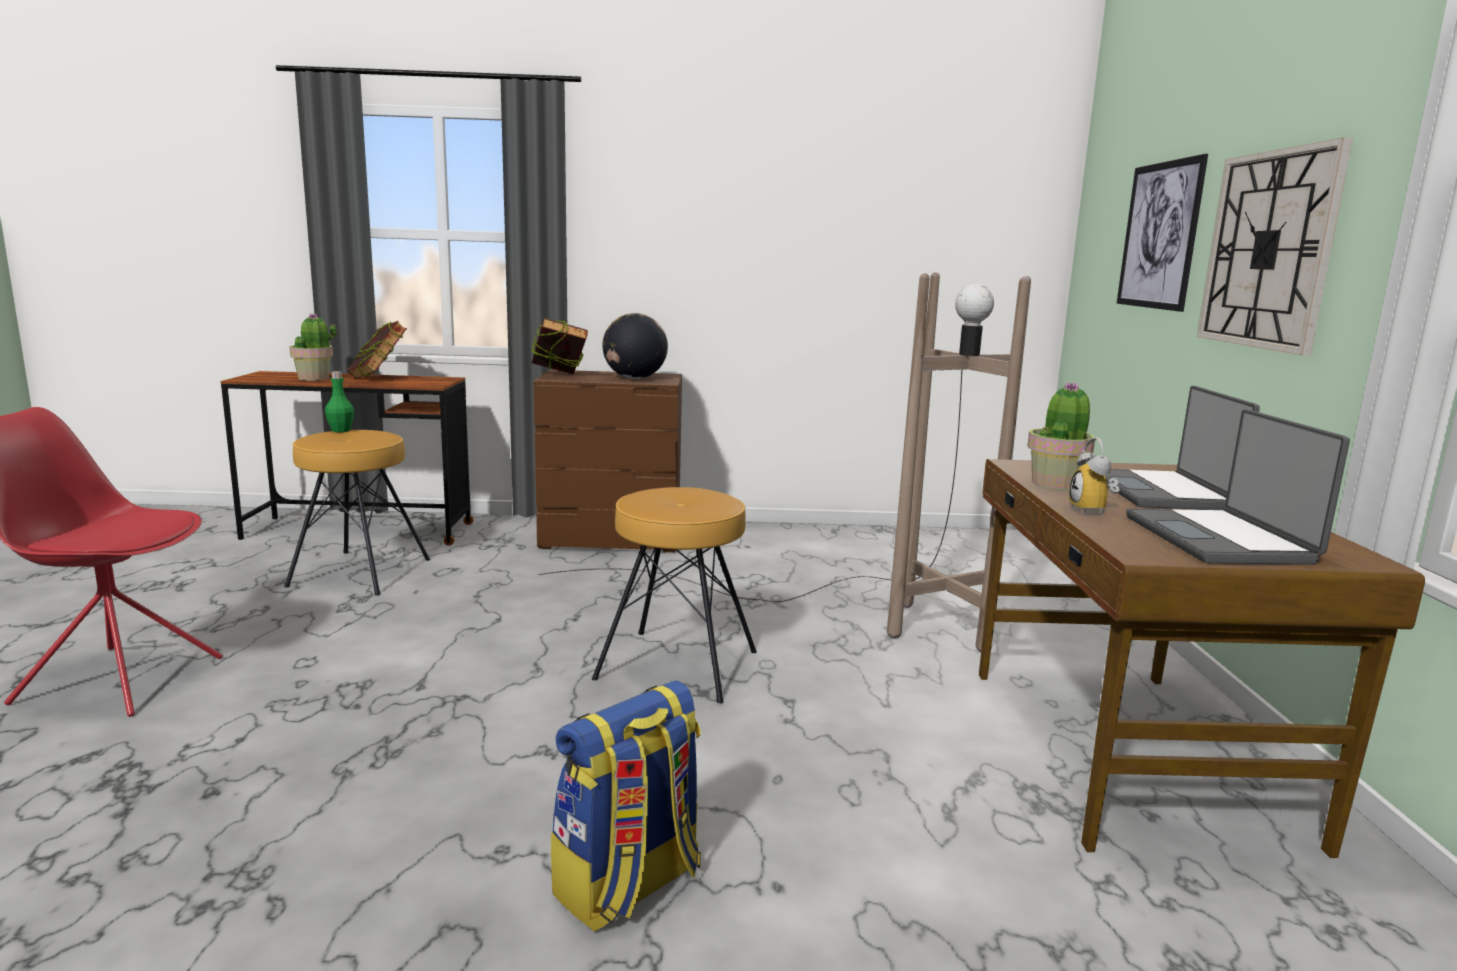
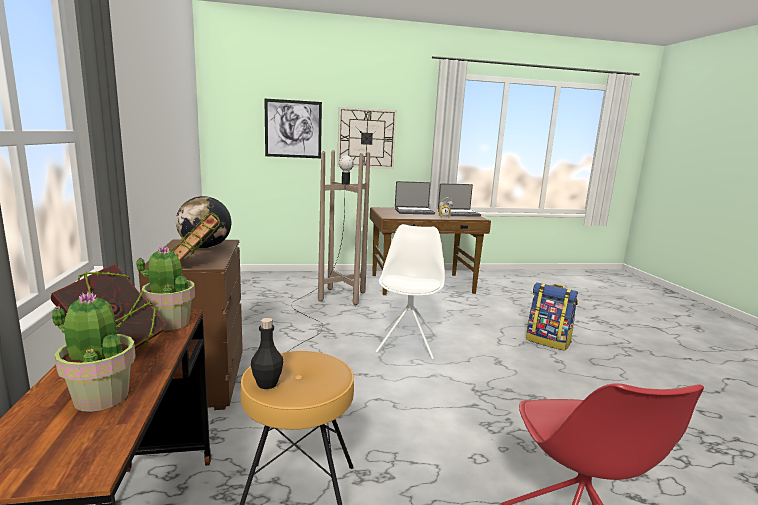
camera: 100 degrees left, 0 degrees up
(341, 430) = (267, 384): green bottle -> black bottle
(677, 665) = (407, 343): brown stool -> white chair
(1056, 484) = (415, 216): potted plant -> potted plant (171, 323)

